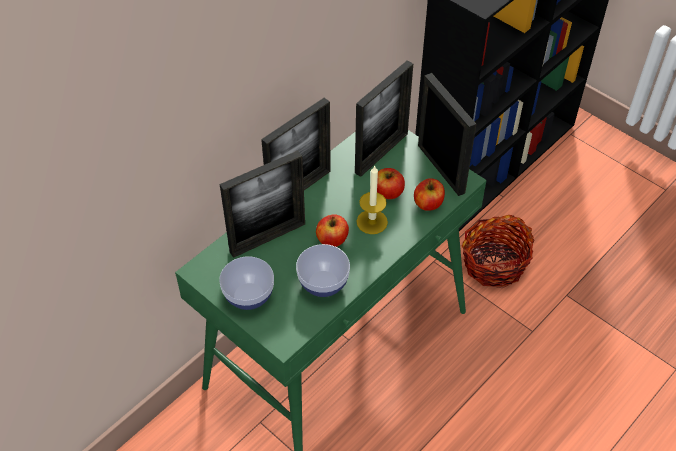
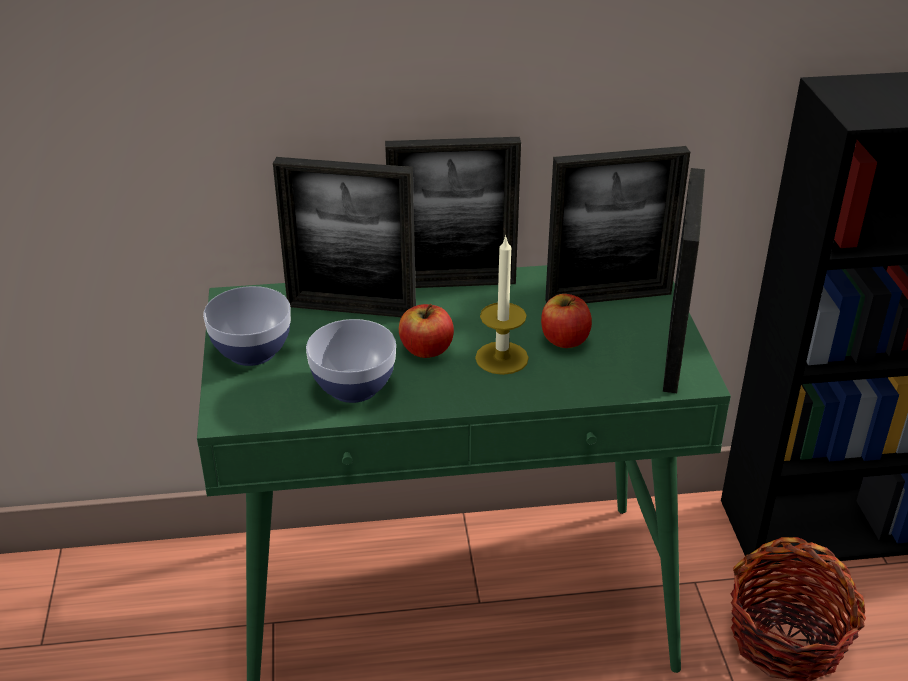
camera: 40 degrees right, 15 degrees down
(428, 203) = (606, 378): apple -> none

